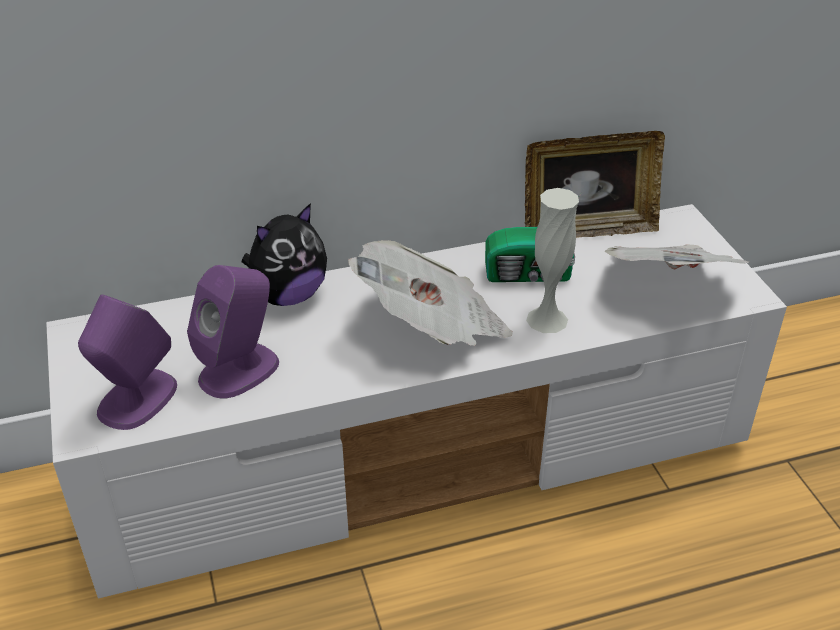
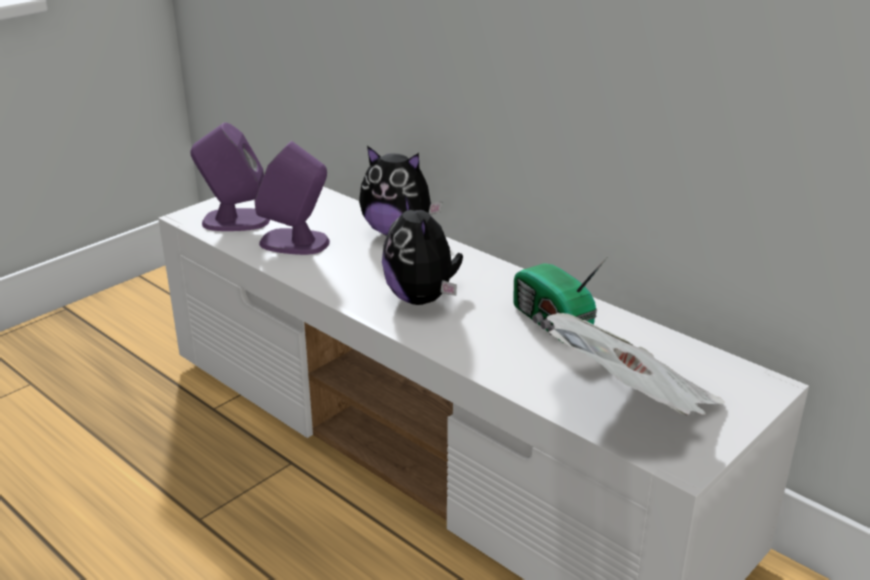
camera: 60 degrees right, 10 degrees down
(433, 327) = (422, 299): newspaper -> plush toy
(547, 319) = (493, 349): white vase -> none
(587, 230) = (664, 334): picture frame -> none

